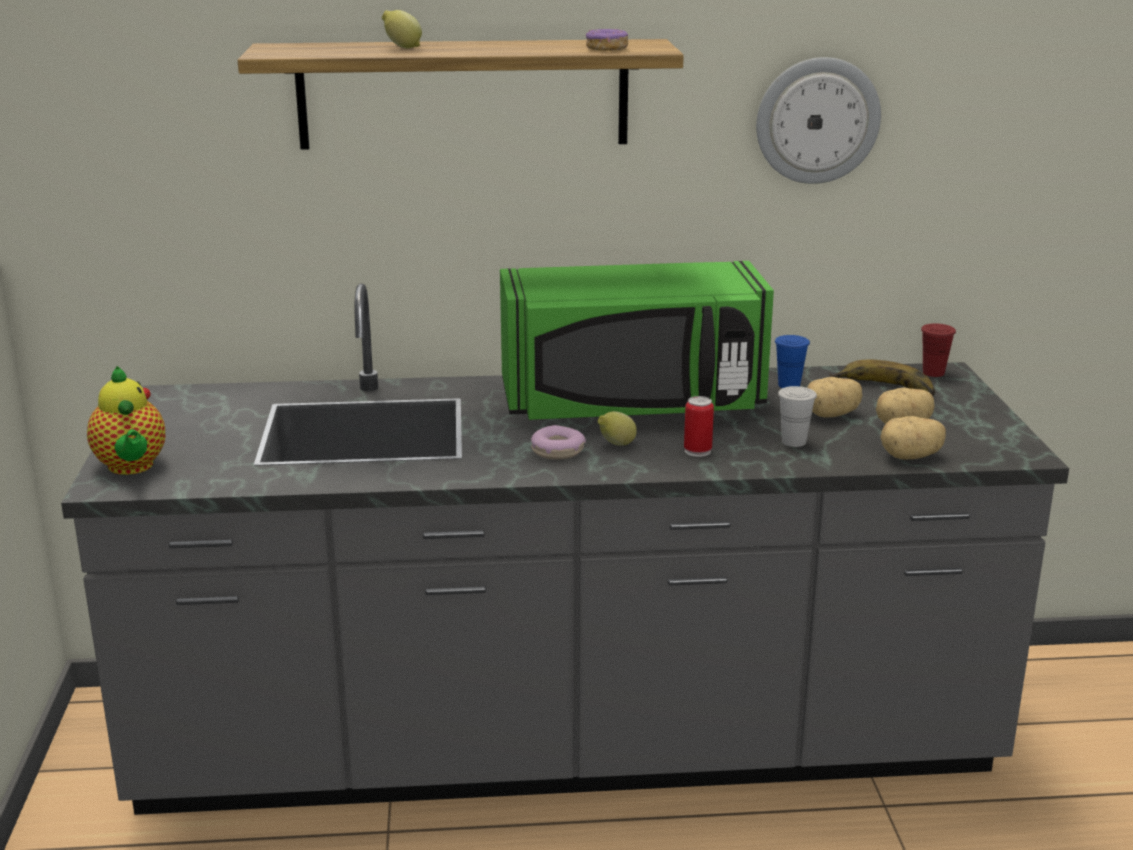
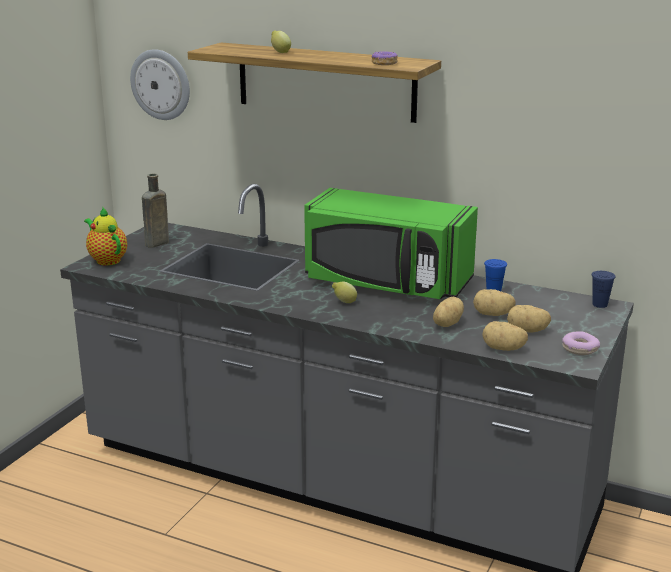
camera: 30 degrees right, 0 degrees up
(131, 467) = (107, 260): teapot -> teapot turned 135 degrees clockwise
(184, 423) = (155, 244): none -> brown bottle
(558, 451) = (309, 298): donut -> donut (580, 349)
(697, 451) = (383, 316): can -> none
(793, 442) = (446, 324): white cup -> potato
(817, 120) = (536, 122): wall clock -> wall clock (161, 84)
(881, 391) = (547, 308): banana -> none
(933, 373) = (600, 304): red cup -> blue cup

